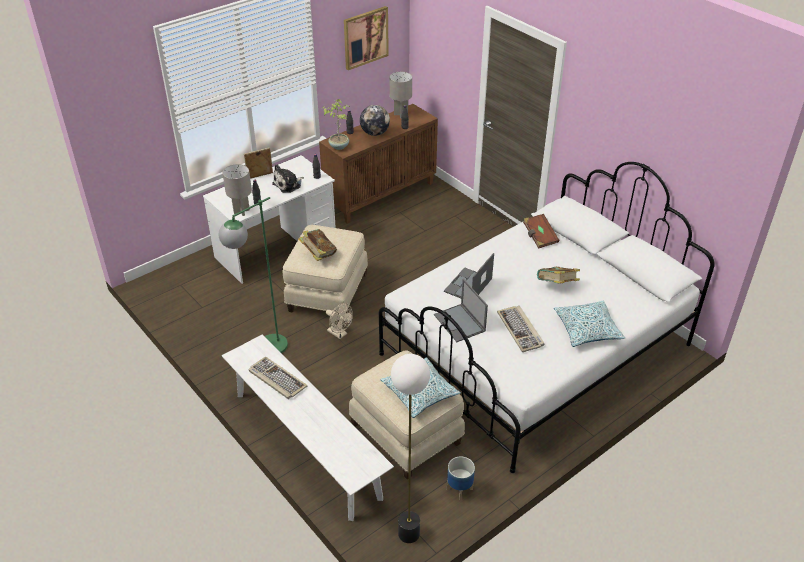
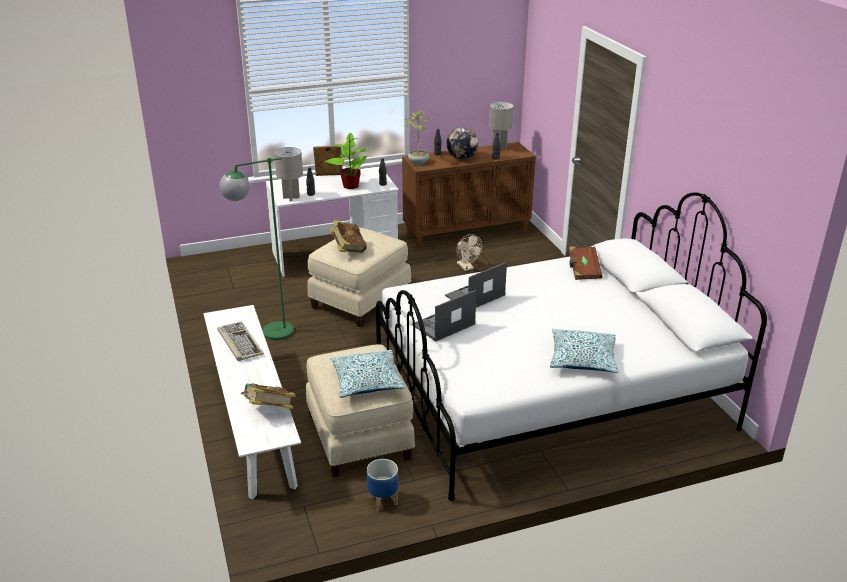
camera: 20 degrees right, 10 degrees down
(288, 185) = (350, 185): plush toy -> potted plant
(339, 334) = (349, 336): beige fan -> beige fan (467, 267)
(365, 37) = (470, 60): picture -> none
(409, 533) = (302, 527): floor lamp -> none
(460, 323) = (443, 325): laptop -> laptop turned 60 degrees clockwise
(520, 330) = (505, 344): keyboard -> none
(556, 286) = (573, 315): book -> book (269, 411)

